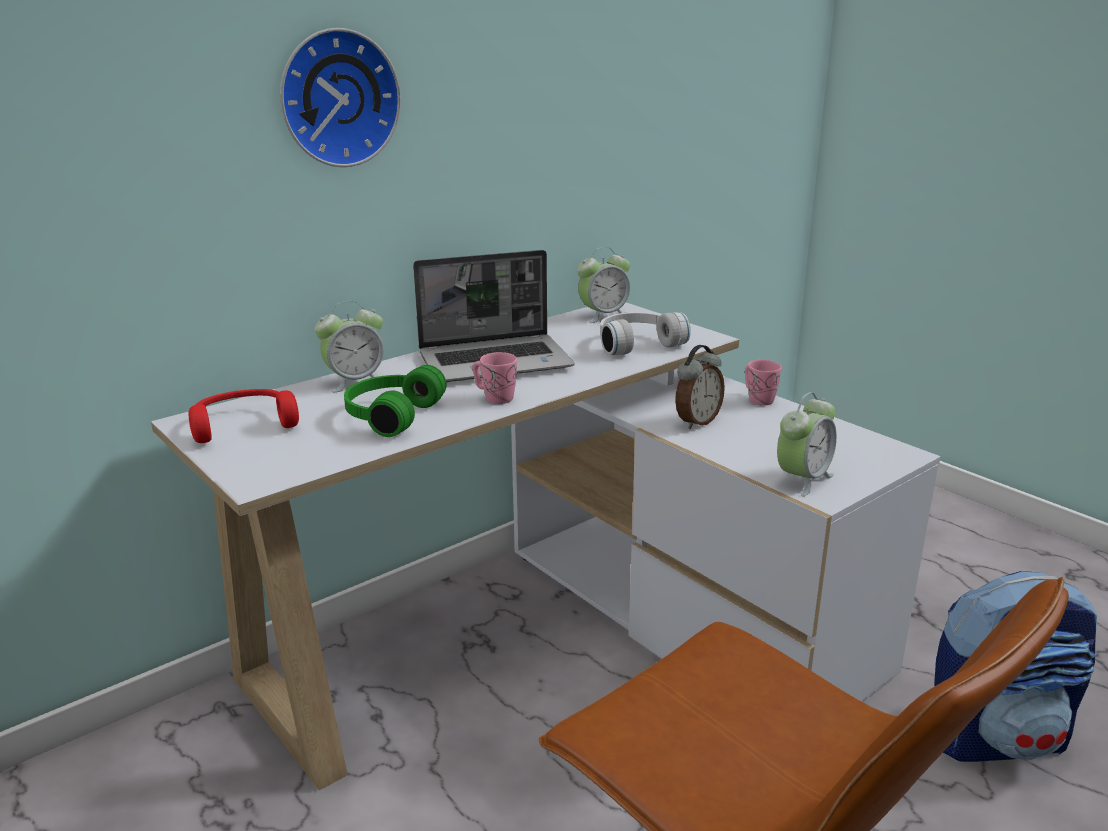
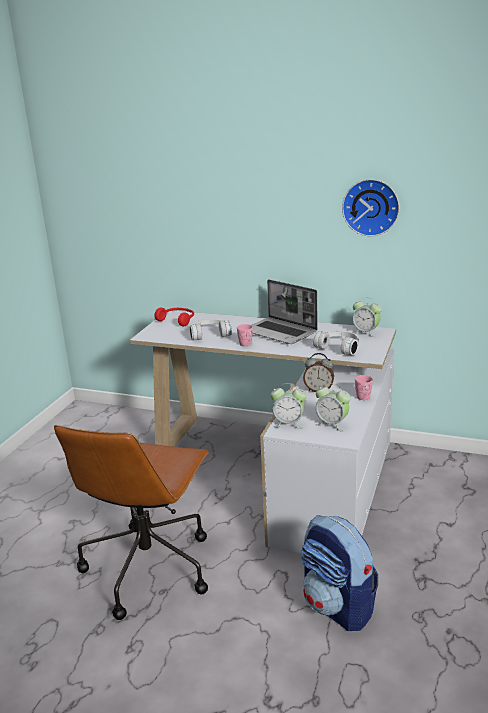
camera: 60 degrees right, 0 degrees up
(337, 98) = (246, 207): wall clock -> wall clock (371, 207)
(355, 382) = (230, 320): alarm clock -> alarm clock (332, 424)
(390, 415) = (209, 334): green headphones -> white headphones

